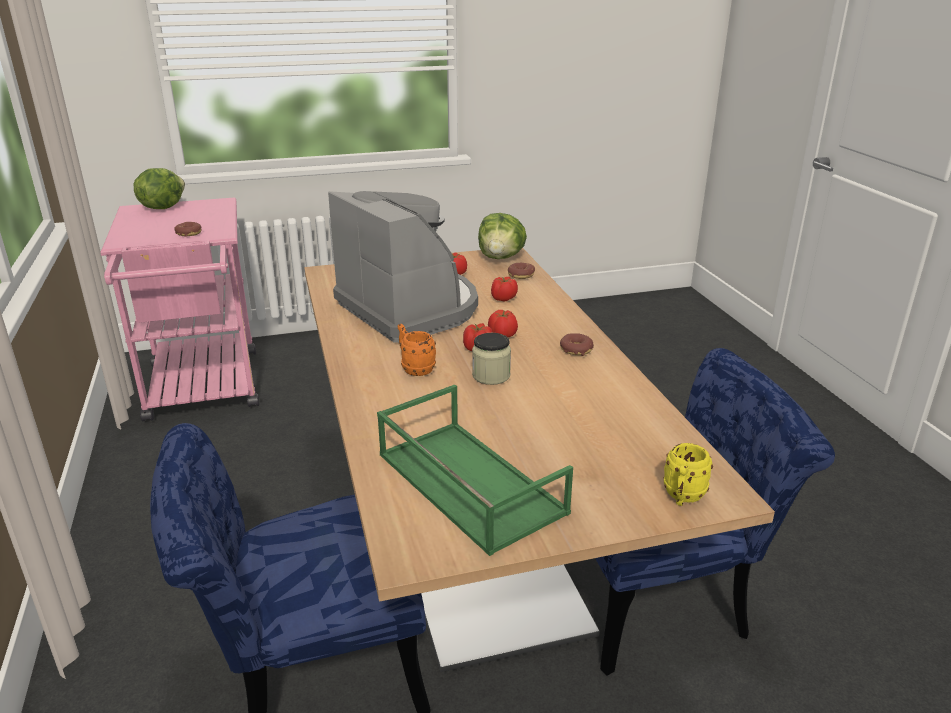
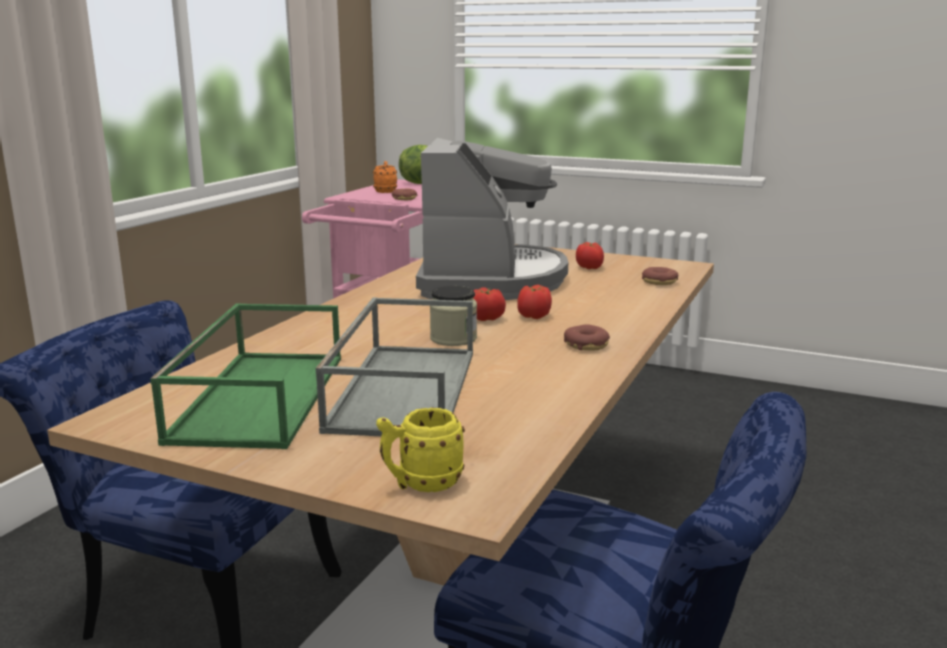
camera: 40 degrees right, 10 degrees down
(414, 368) = (399, 316): orange mug -> orange mug (385, 191)
(501, 258) = (667, 266): lettuce -> none
(503, 299) = (598, 293): tomato -> none
(541, 432) = (402, 388): none -> grey tray

